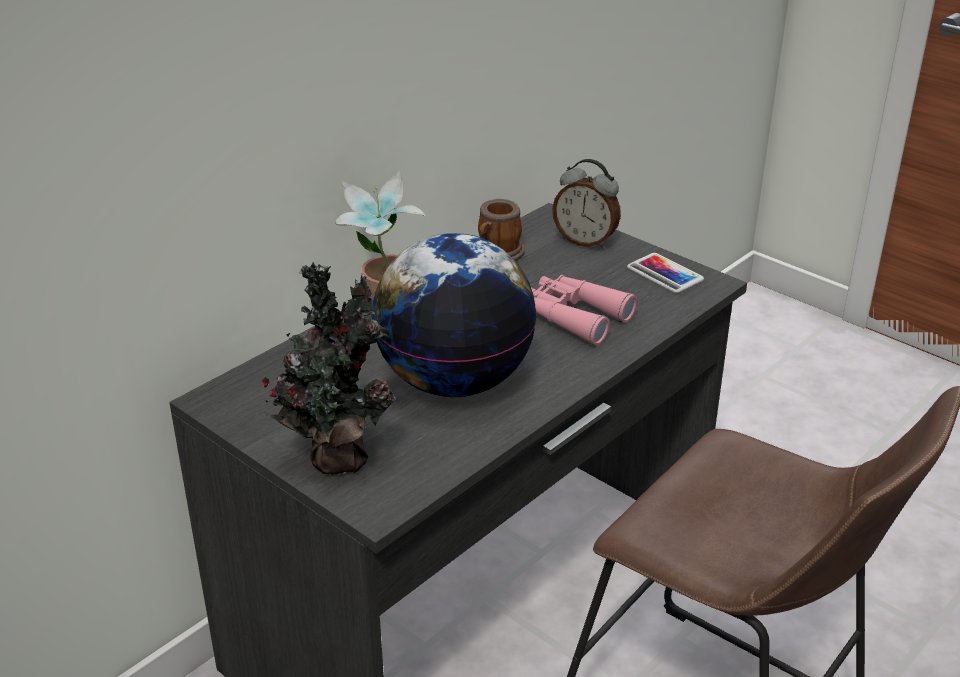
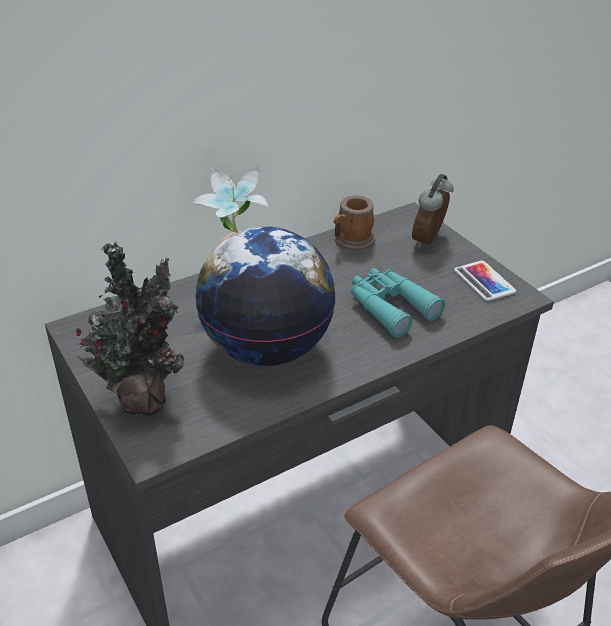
camera: 15 degrees right, 5 degrees up
(573, 316) = (390, 307): pink binoculars -> turquoise binoculars
(585, 241) = (429, 240): alarm clock -> alarm clock turned 75 degrees clockwise

